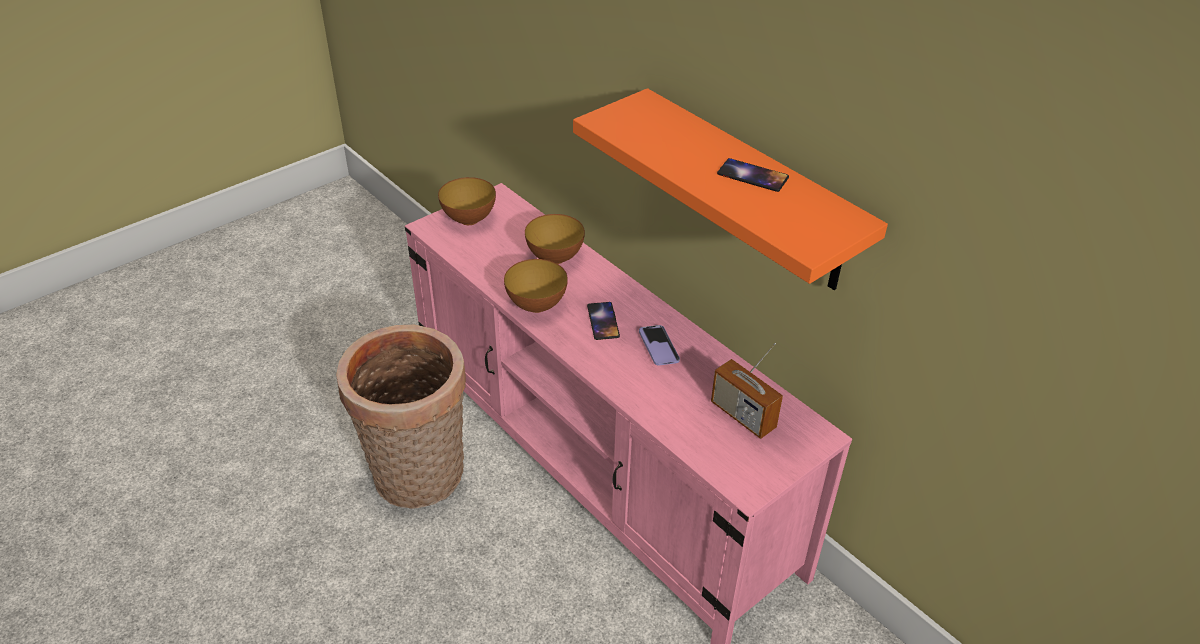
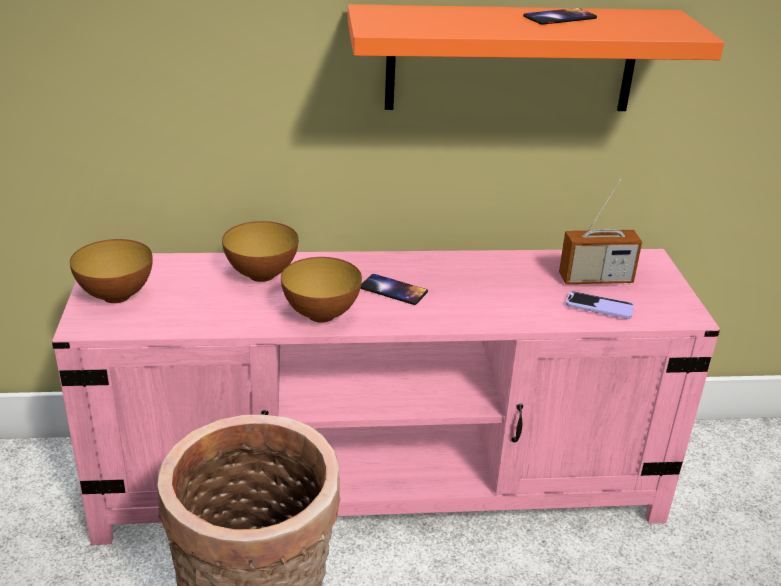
camera: 55 degrees left, 10 degrees down
(658, 346) = (463, 278): phone -> phone (599, 307)

